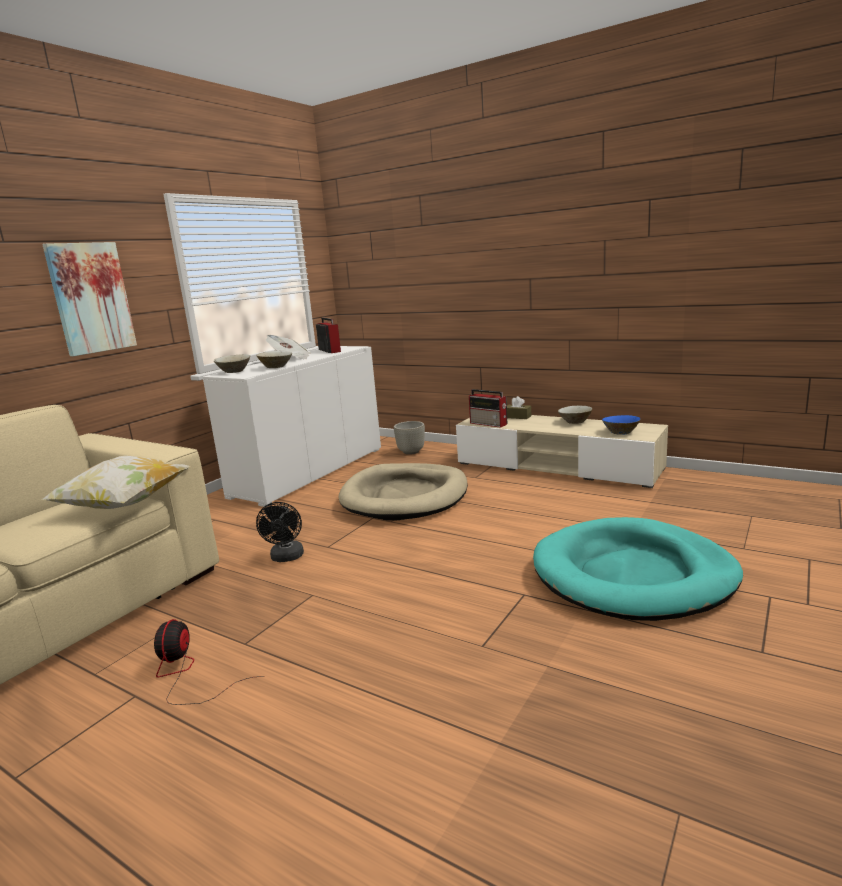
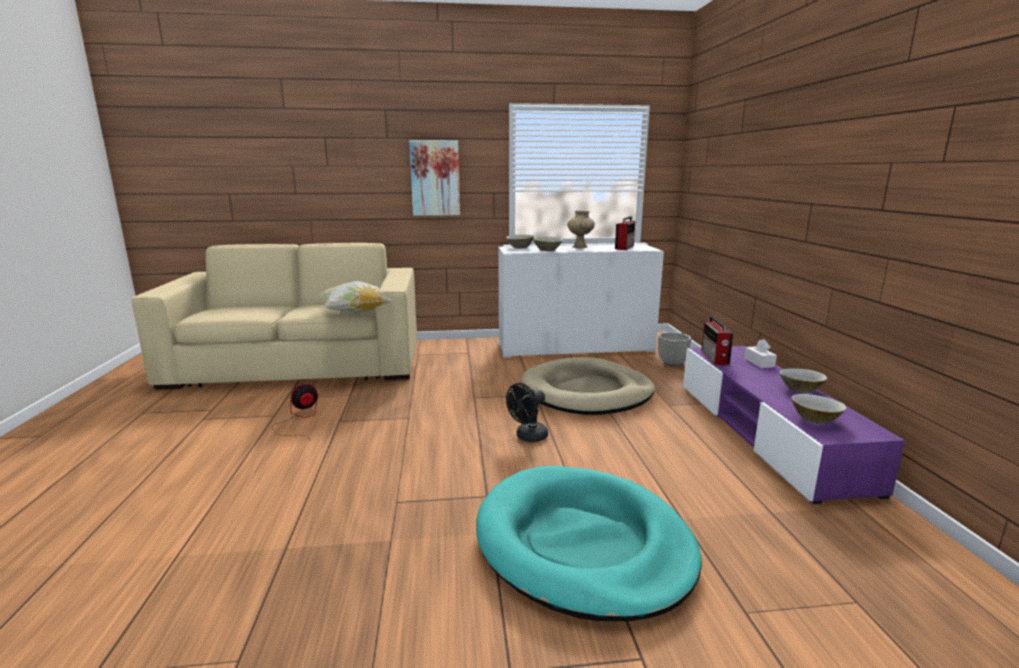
camera: 50 degrees right, 0 degrees up
(286, 558) = (445, 392): black fan -> black fan (528, 437)
(290, 358) = (580, 247): newspaper -> beige vase
(517, 417) = (759, 362): brown tissue box -> white tissue box
(557, 466) = (766, 433): beige tv stand -> purple tv stand
(620, 432) = (815, 419): blue bowl -> beige bowl

